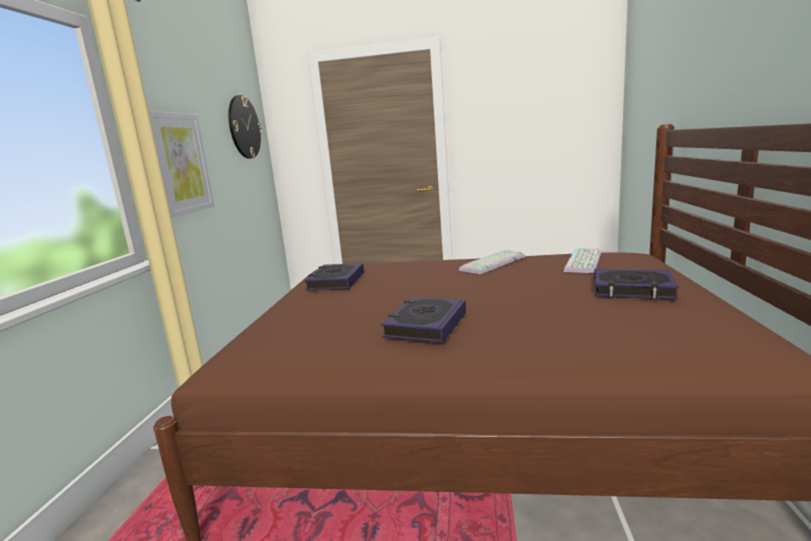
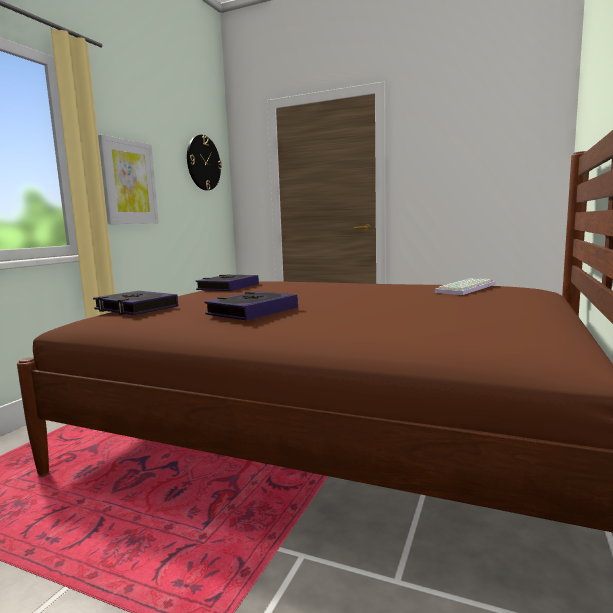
camera: 15 degrees right, 5 degrees down
(493, 263) = (377, 285): keyboard -> none
(632, 290) = (479, 306): book -> book (136, 308)

